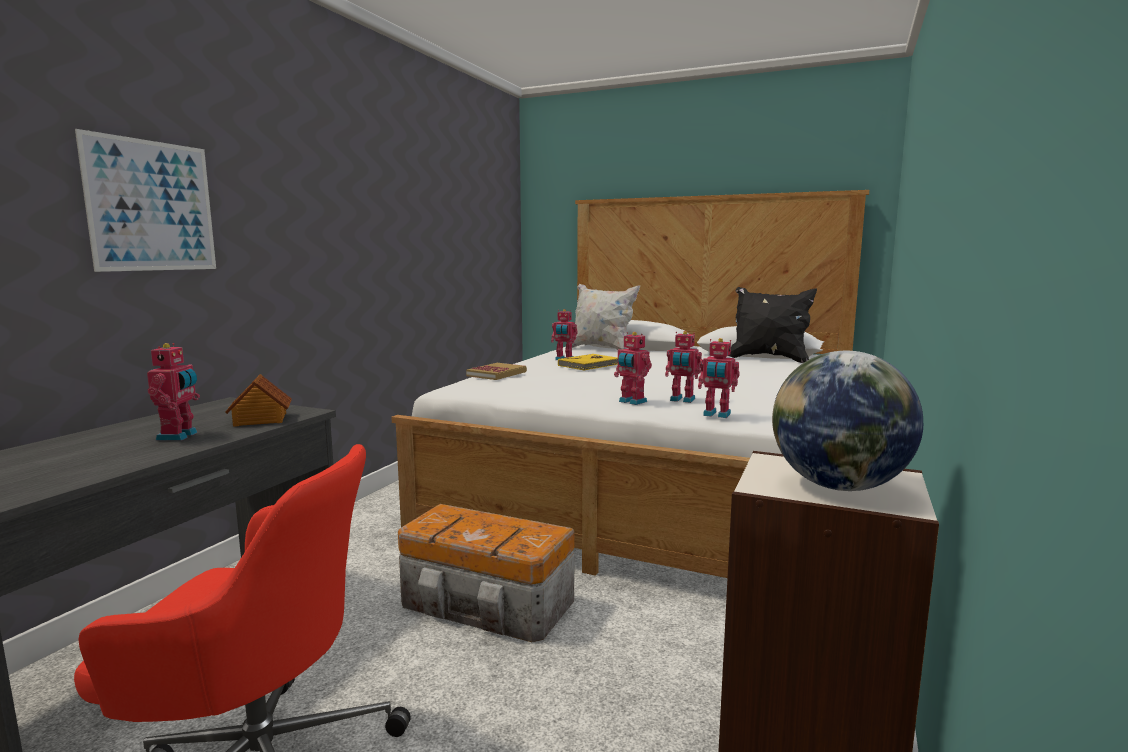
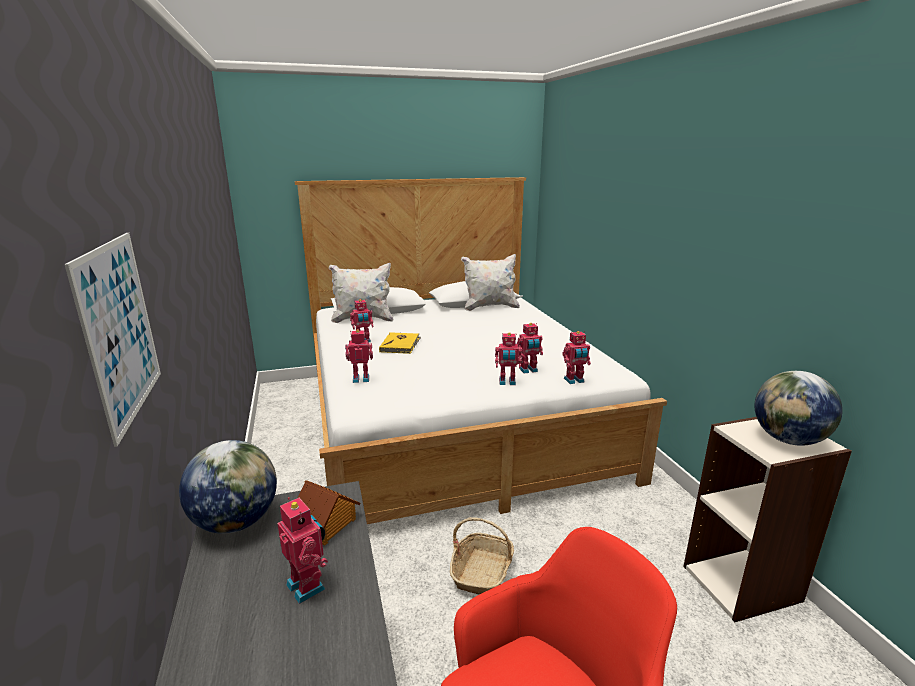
camera: 40 degrees left, 10 degrees up
(225, 405) = (236, 522): none -> globe
(487, 604) = (482, 571): storage box -> basket
(497, 374) = (361, 378): book -> toy robot
(768, 359) = (490, 307): black pillow -> white pillow

